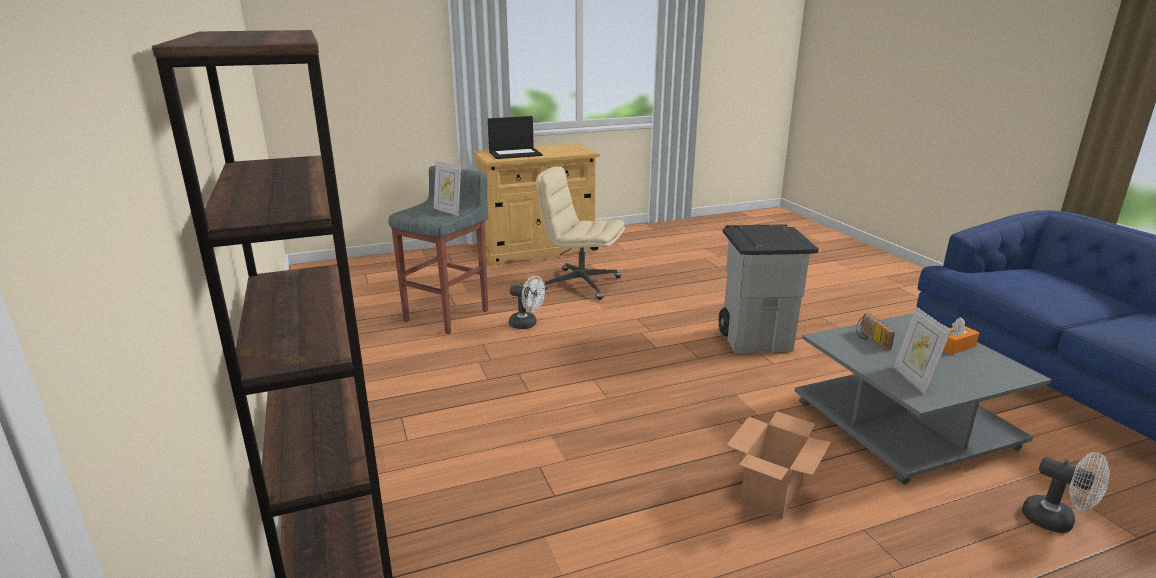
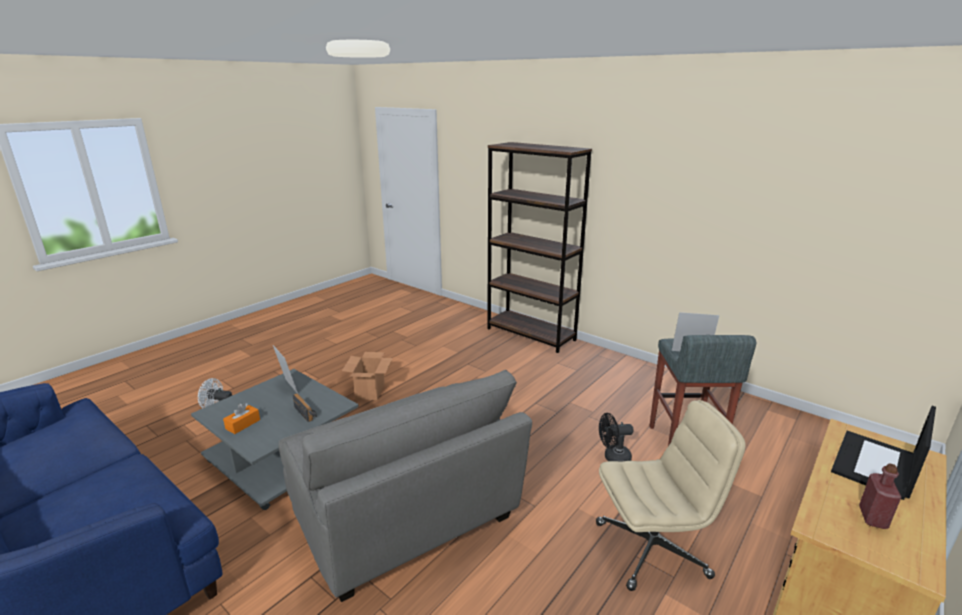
camera: 150 degrees right, 0 degrees up
(527, 324) = (613, 458): white fan -> black fan
(559, 150) = (872, 518): none -> red bottle
(756, 340) = (404, 517): grey trash can -> grey armchair

